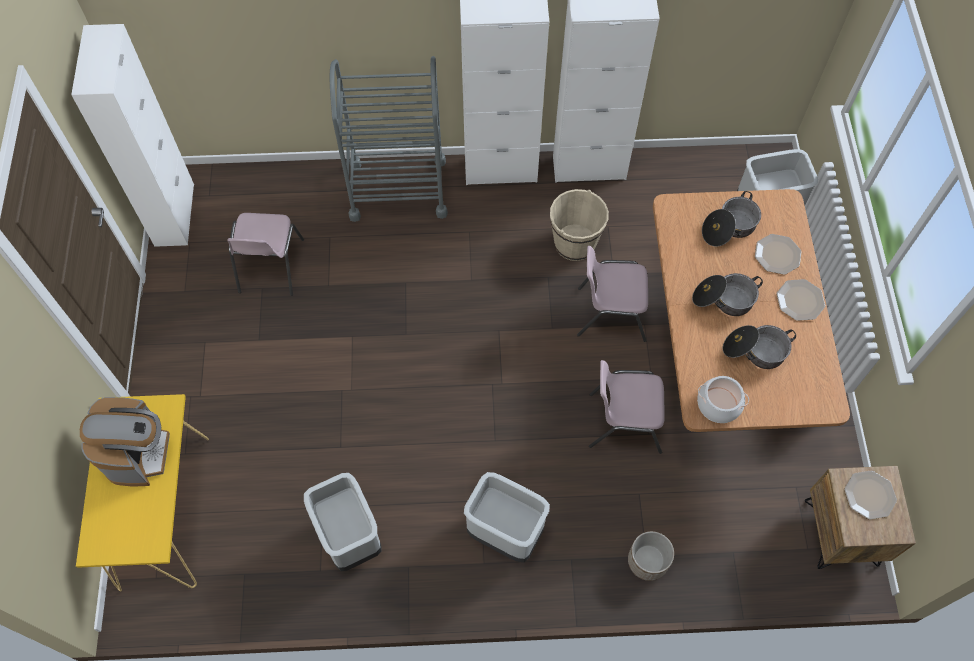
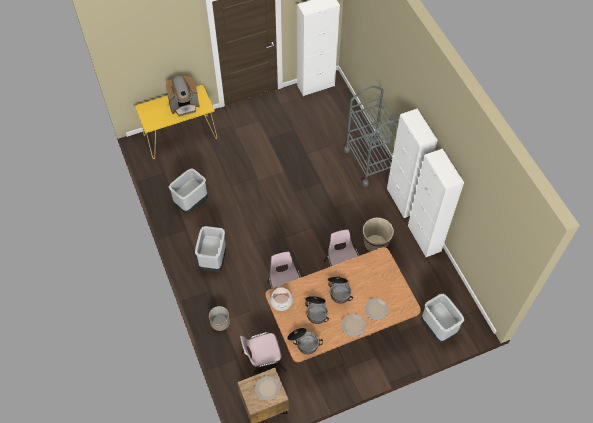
camera: 70 degrees right, 5 degrees down
(270, 267) = (305, 129): pink chair -> pink chair (262, 361)
(729, 228) = (382, 284): cooking pot -> cooking pot (303, 342)

